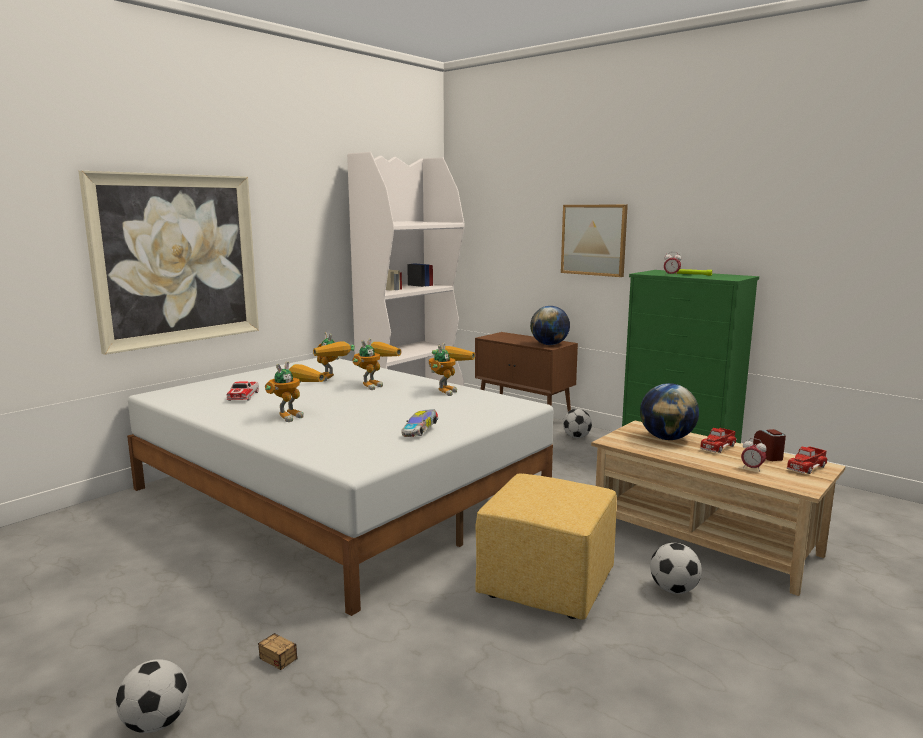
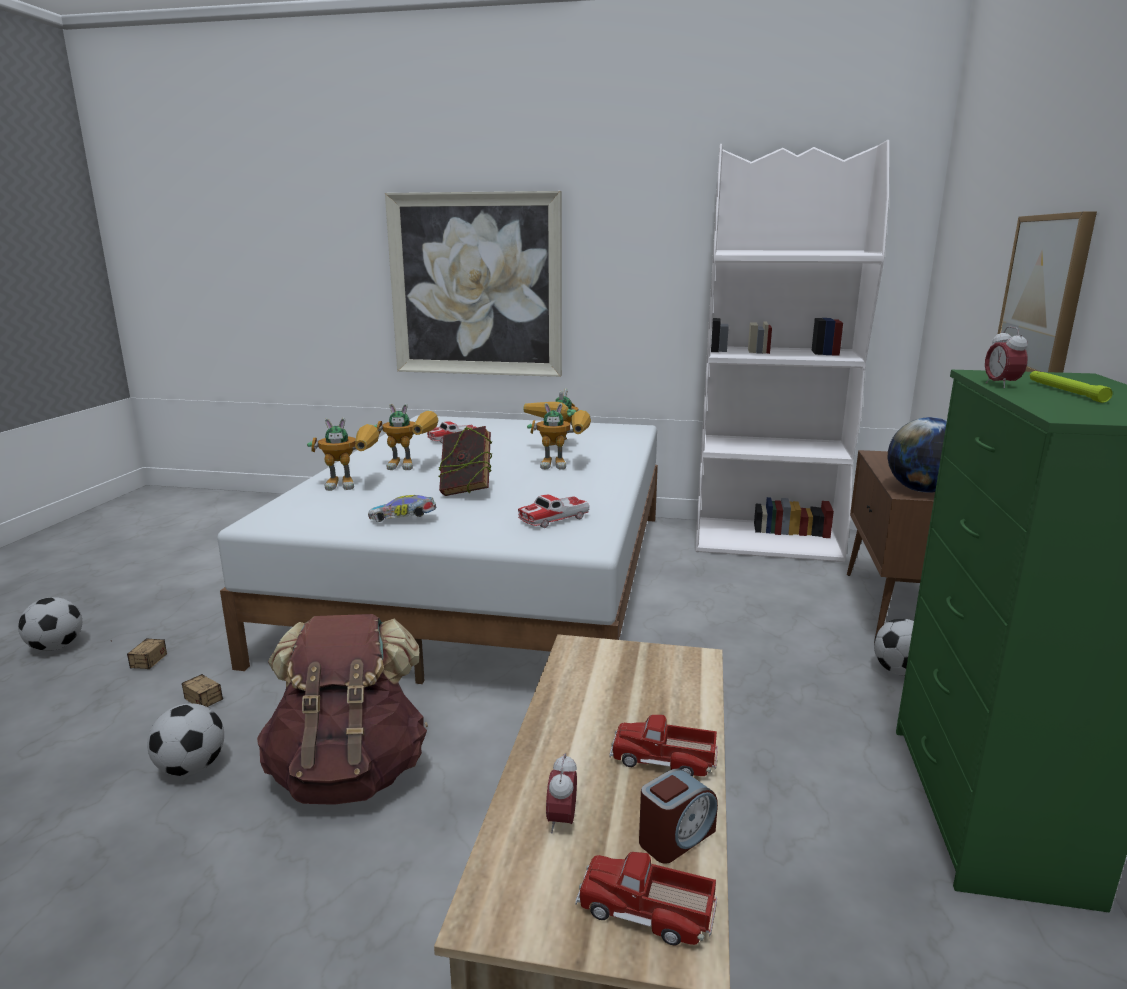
camera: 60 degrees right, 5 degrees up
(386, 411) = (466, 491): none -> book
(408, 628) = (216, 707): none -> storage box
(447, 390) = (591, 496): toy robot -> toy robot (353, 485)
(474, 403) = (554, 519): none -> toy car
(544, 585) = (350, 773): yellow ottoman -> brown backpack
(667, 438) = (652, 696): globe -> none
(673, 589) = (396, 909): football -> football (191, 767)

